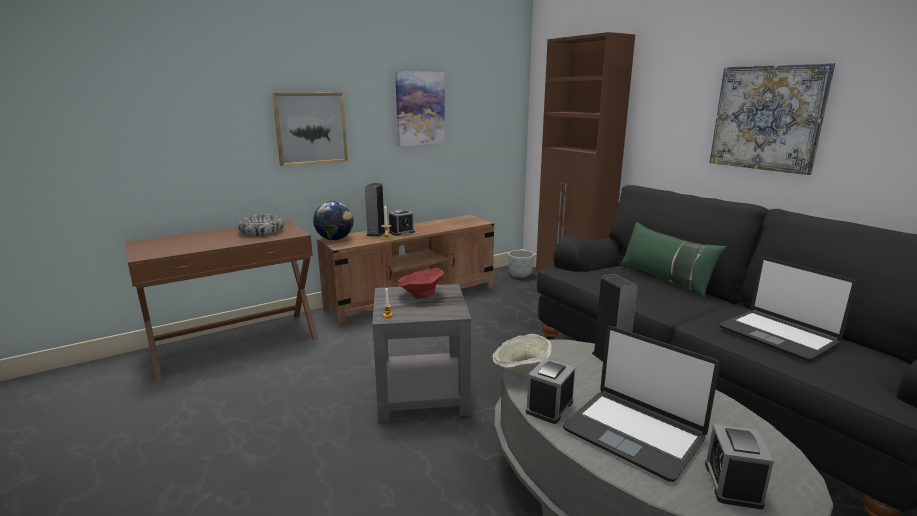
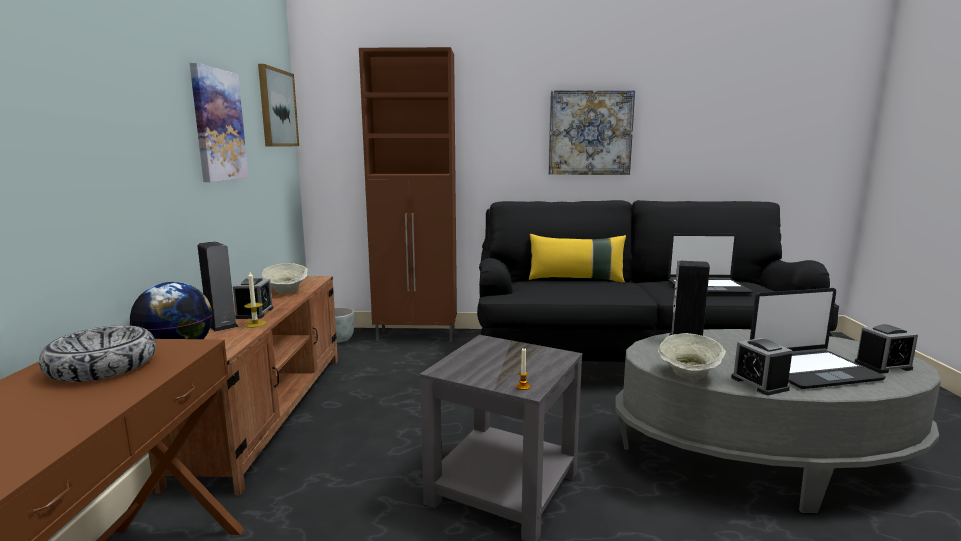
camera: 55 degrees left, 5 degrees down
(311, 128) = (97, 151): picture -> picture (277, 108)
(421, 295) = (487, 357): red bowl -> none
(445, 225) = (286, 291): none -> beige bowl
(665, 280) = (576, 279): green pillow -> yellow pillow
(732, 484) = (883, 365): alarm clock -> alarm clock turned 60 degrees counterclockwise

